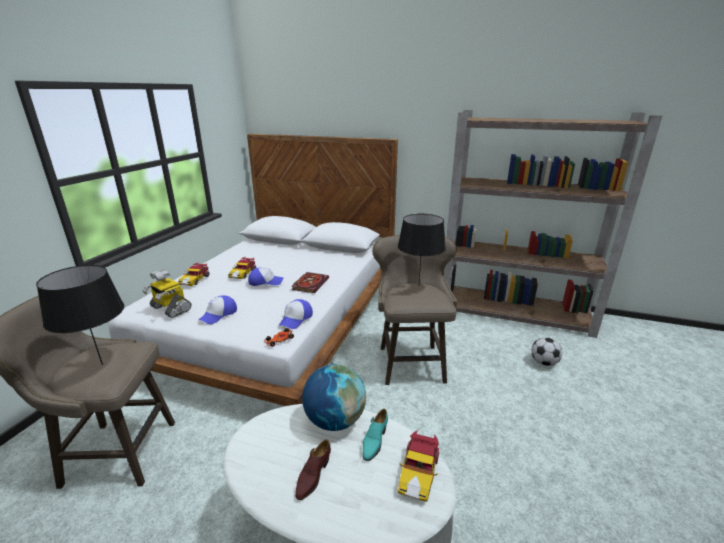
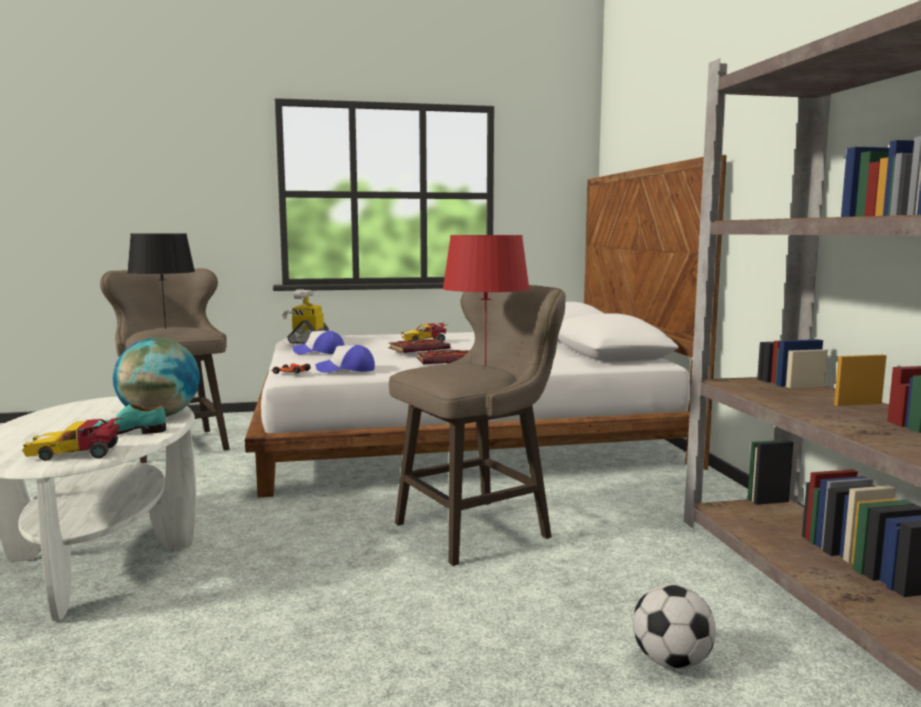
camera: 60 degrees right, 15 degrees down
(195, 280) = (379, 334): toy car -> none
(265, 281) = (419, 348): cap -> book
(313, 475) = (68, 422): brown shoe -> none
(419, 285) = (485, 366): black table lamp -> red table lamp

